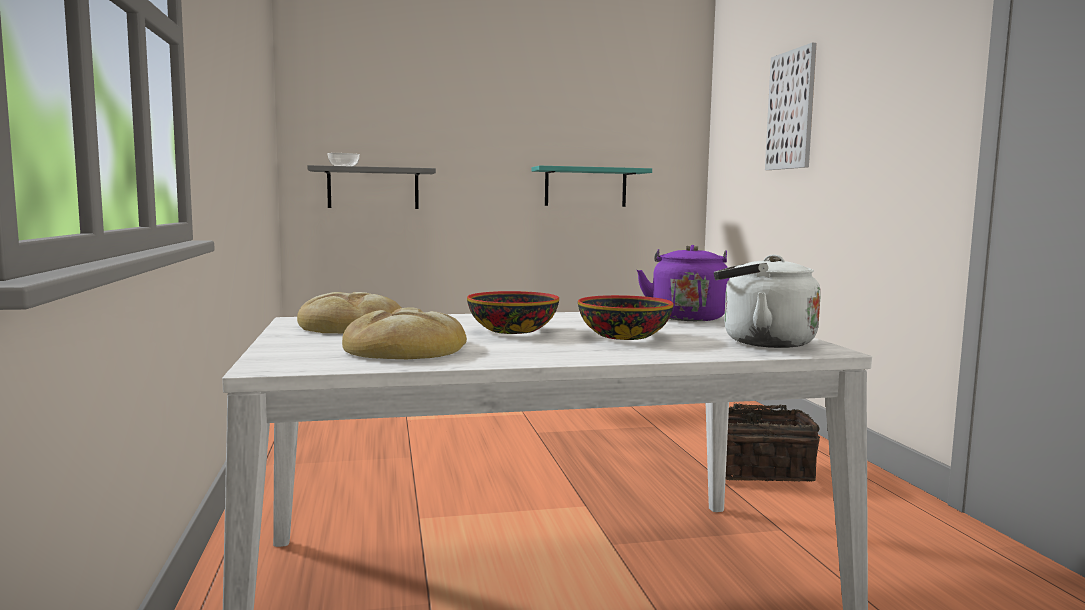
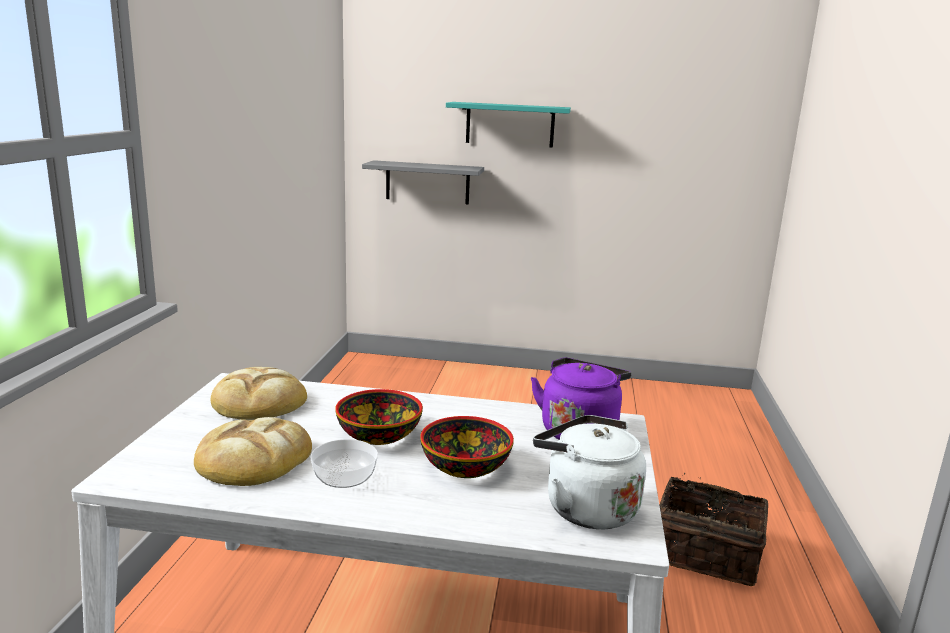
camera: 20 degrees right, 10 degrees up
(343, 166) = (397, 163): bowl -> bowl (344, 477)
(585, 187) = (641, 191): turquoise shelf -> turquoise shelf (510, 124)
(791, 110) = (855, 144): picture -> none

